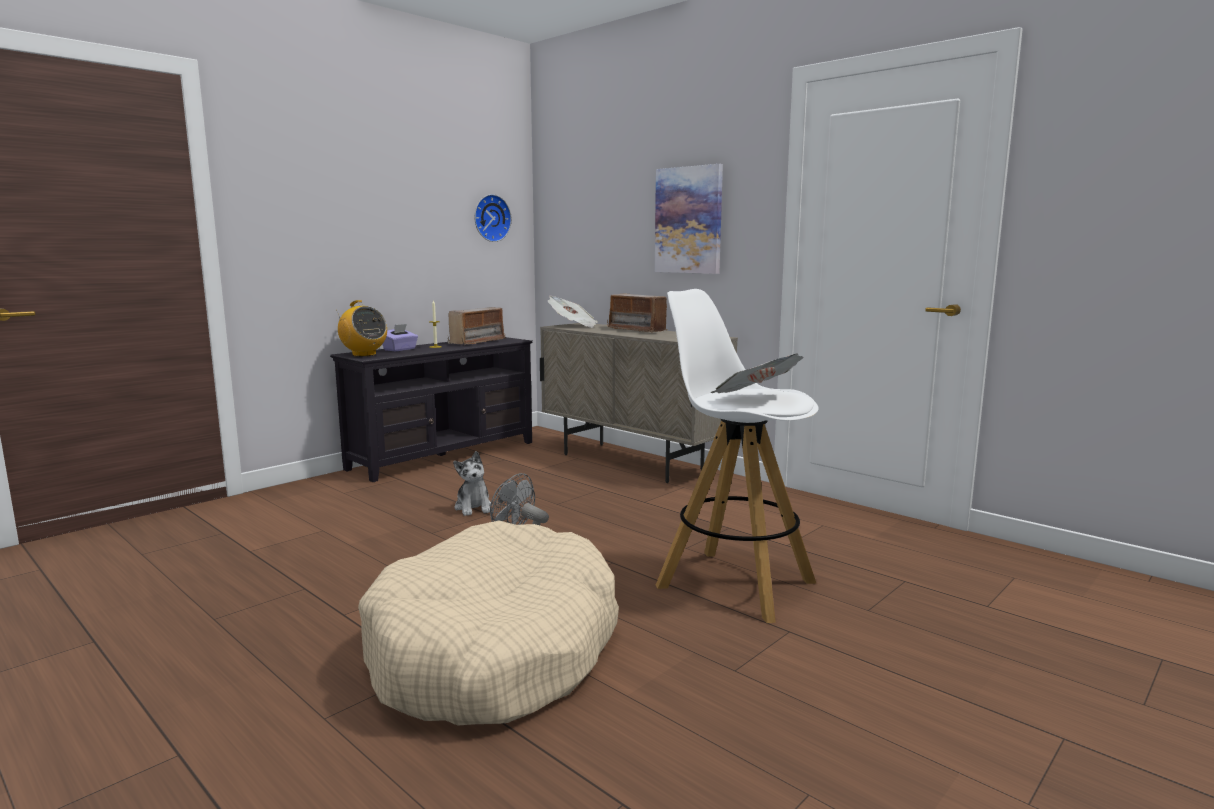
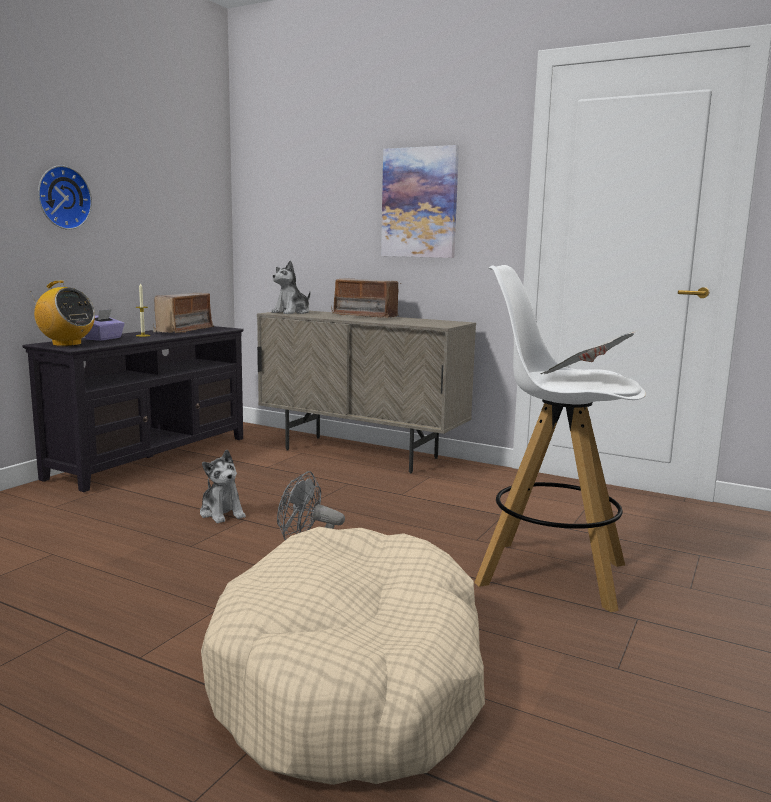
camera: 15 degrees left, 0 degrees up
(490, 218) = (191, 195): wall clock -> wall clock (62, 197)
(573, 326) = (292, 312): newspaper -> plush toy

